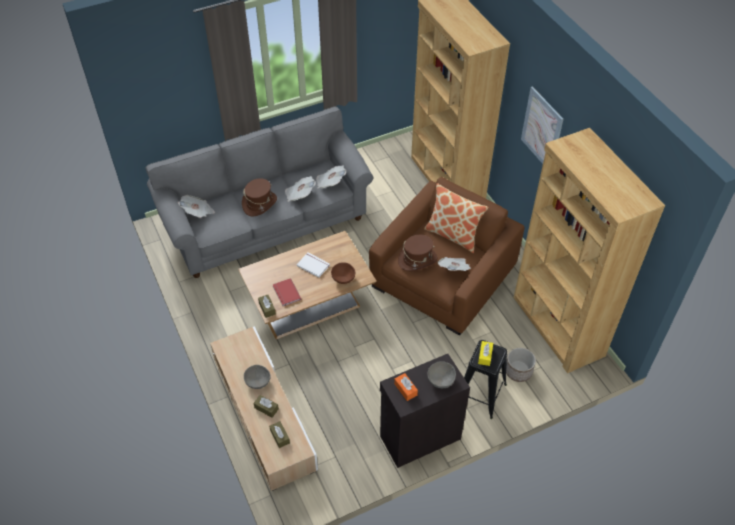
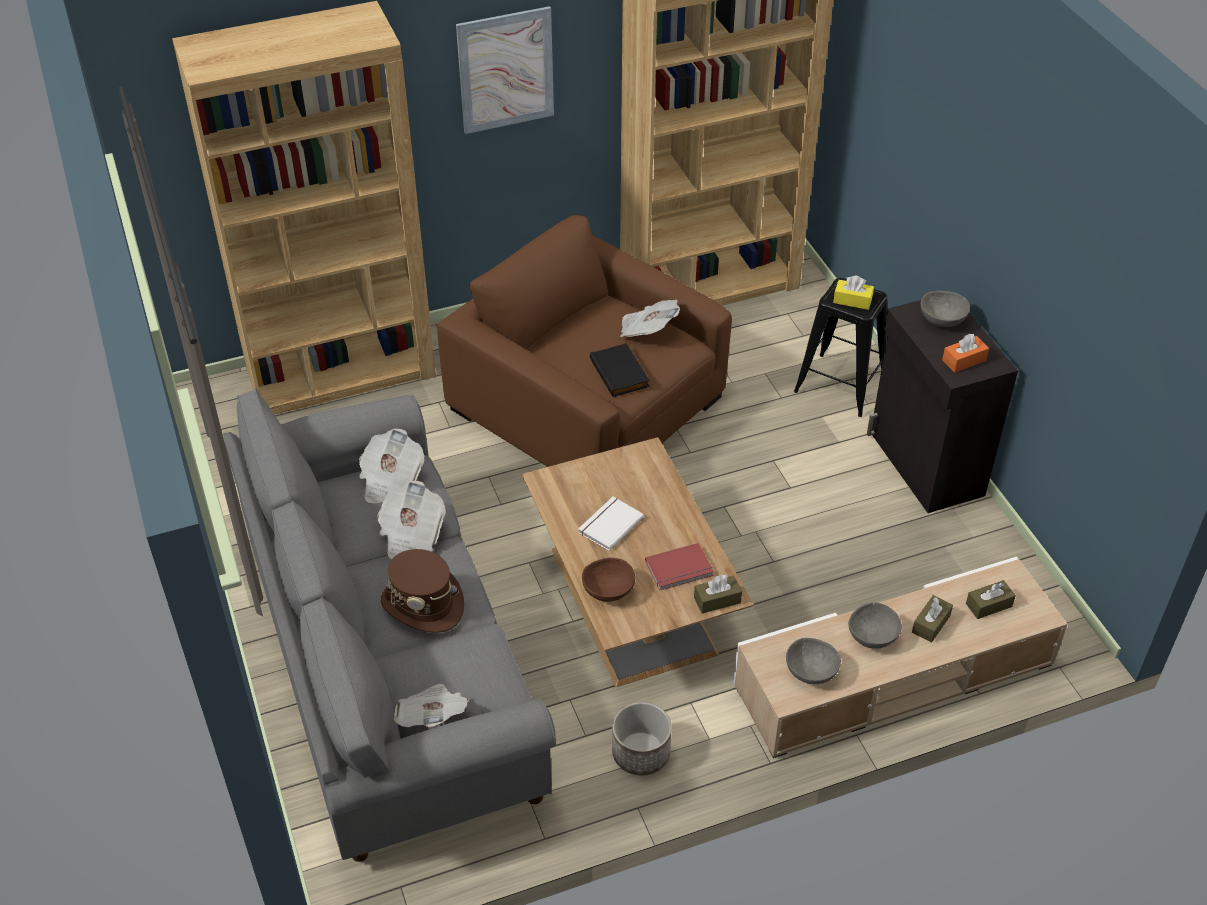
camera: 85 degrees left, 5 degrees down
(236, 355) = (810, 672): none -> grey bowl
(343, 278) = (648, 482): brown bowl -> brown bowl (607, 591)
(417, 260) = (621, 373): brown hat -> black book
(453, 235) = (561, 327): pillow -> none
(518, 371) = (796, 338): planter -> planter (641, 753)

